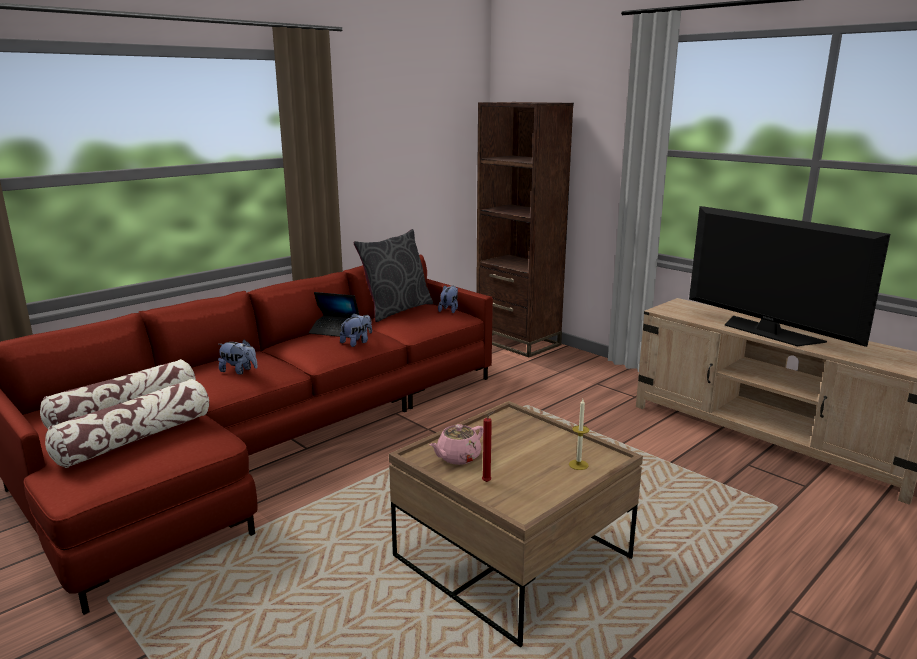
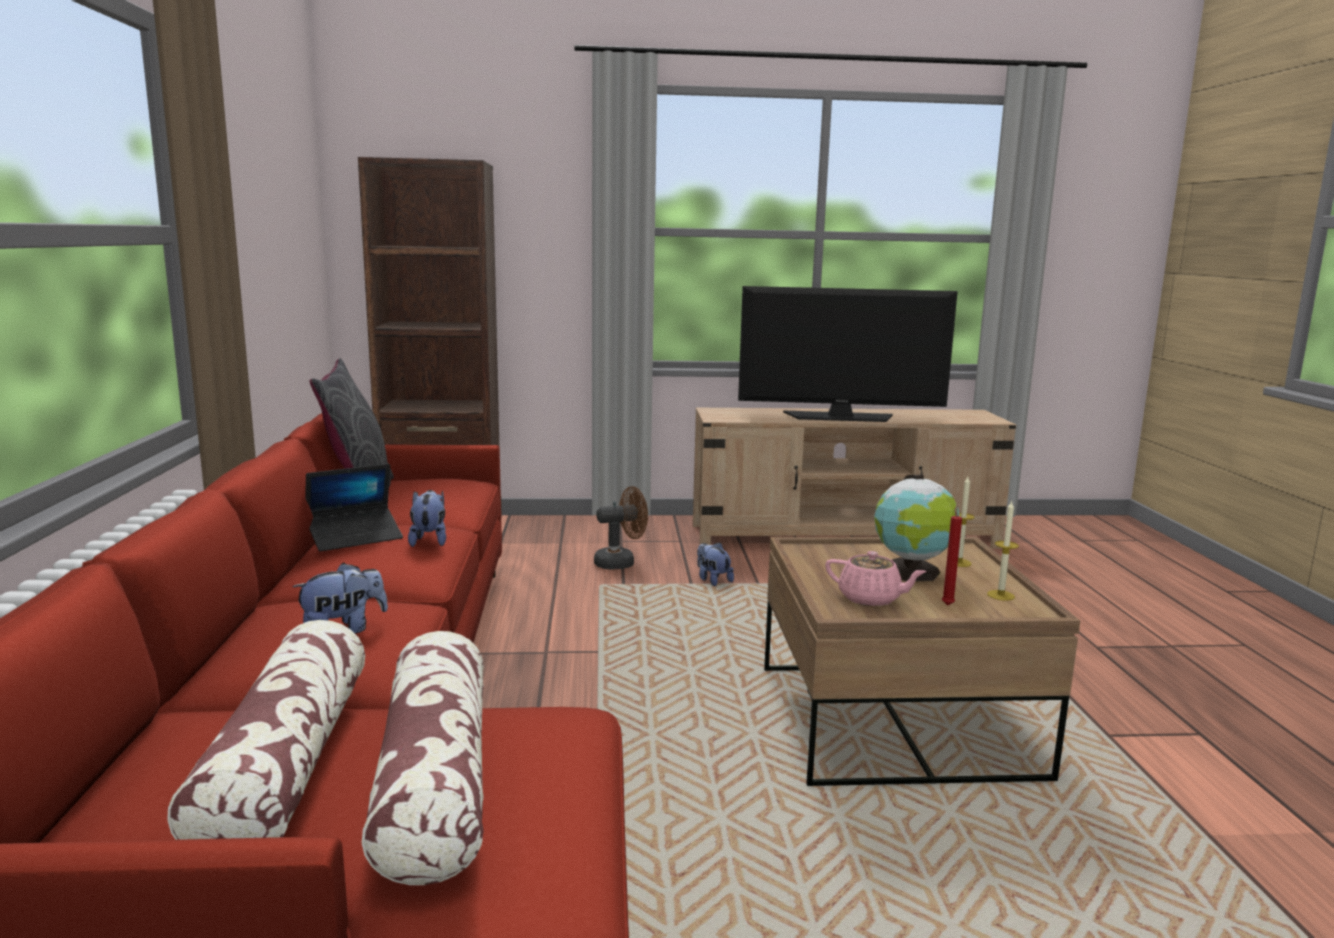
camera: 50 degrees left, 5 degrees down
(449, 310) = (441, 478): plush toy -> plush toy (712, 580)
(457, 457) = (871, 599): pink teapot -> pink teapot turned 60 degrees counterclockwise
(528, 456) = (912, 572): none -> globe
(536, 494) = (1000, 595): none -> candle
(567, 396) = (621, 562): none -> brown fan

